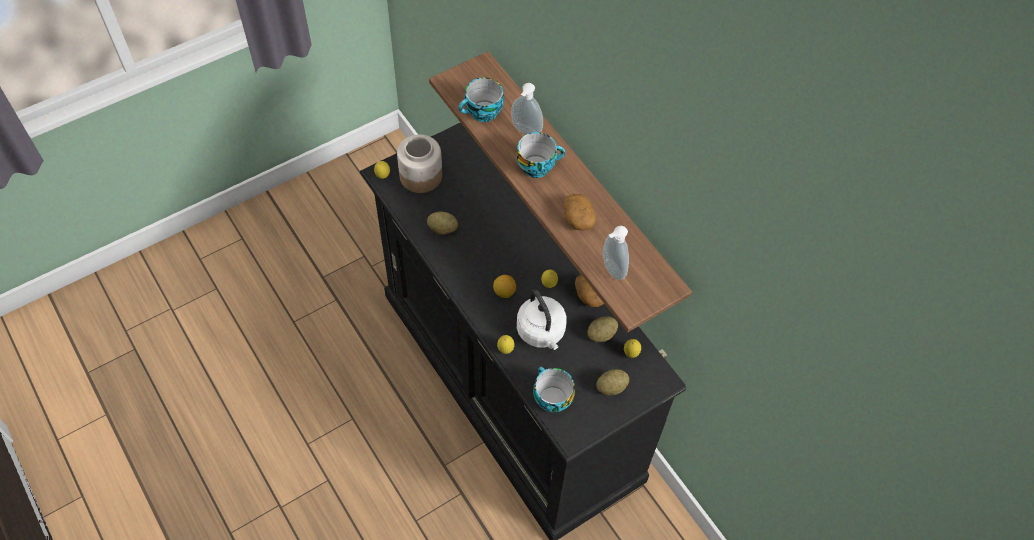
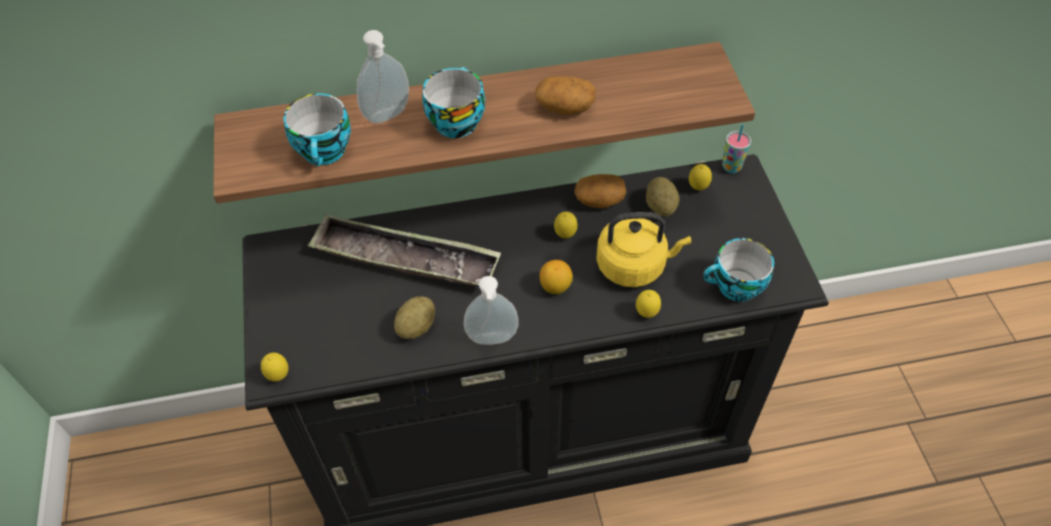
camera: 65 degrees left, 5 degrees down
(420, 176) = (308, 327): jar -> none
(490, 204) = (405, 259): none -> tray
(542, 332) = (634, 265): white kettle -> yellow kettle
(611, 270) = (661, 100): soap dispenser -> soap dispenser (492, 340)
(611, 387) = (738, 221): potato -> none
(662, 371) = (731, 167): none -> cup

